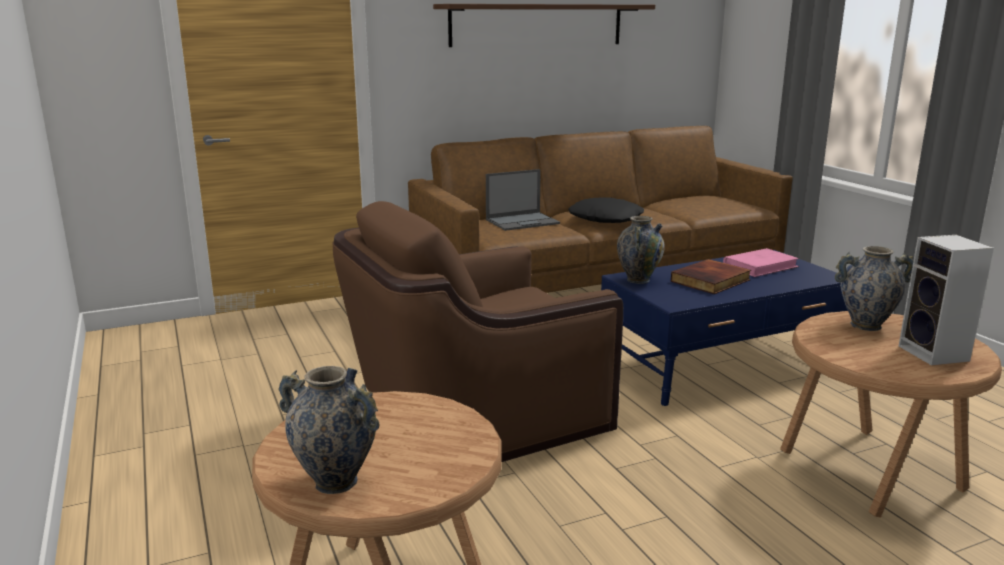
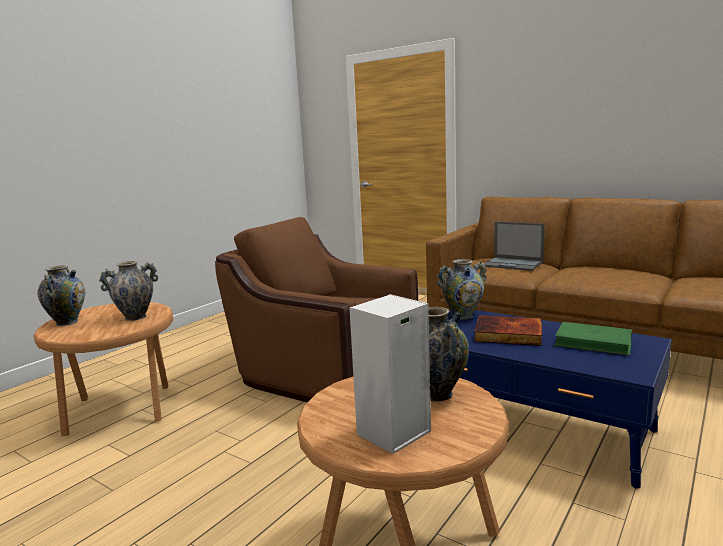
camera: 60 degrees right, 5 degrees down
(410, 420) = (135, 317): none -> vase
(537, 25) = (597, 100): brown shelf -> none
(606, 218) = (582, 276): black pillow -> none
(760, 266) = (594, 342): pink book -> green book

